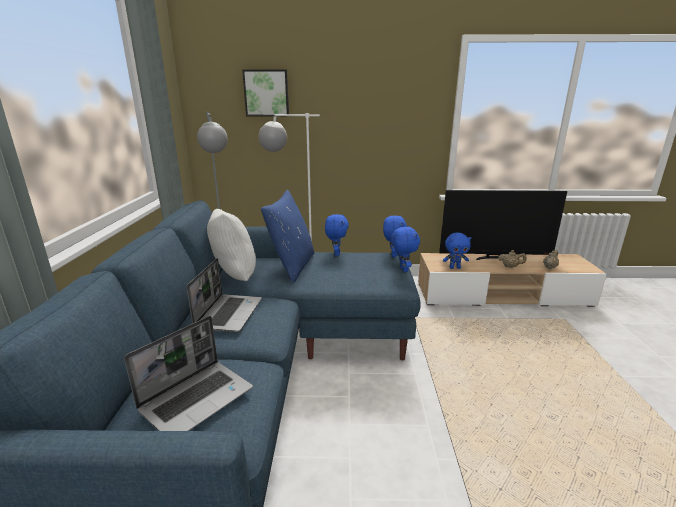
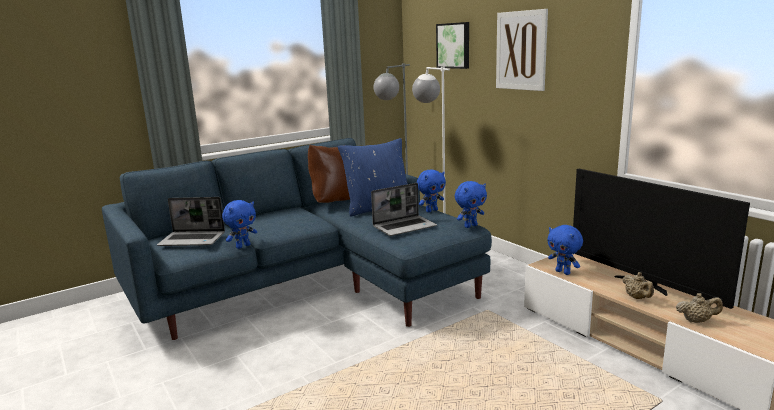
camera: 55 degrees right, 5 degrees down
(229, 313) = (282, 217): laptop -> laptop (405, 227)
(233, 276) = (333, 201): white pillow -> brown pillow
(354, 99) = (521, 50): none -> picture
(403, 269) = (442, 236): blue plush toy -> blue plush toy (243, 246)

